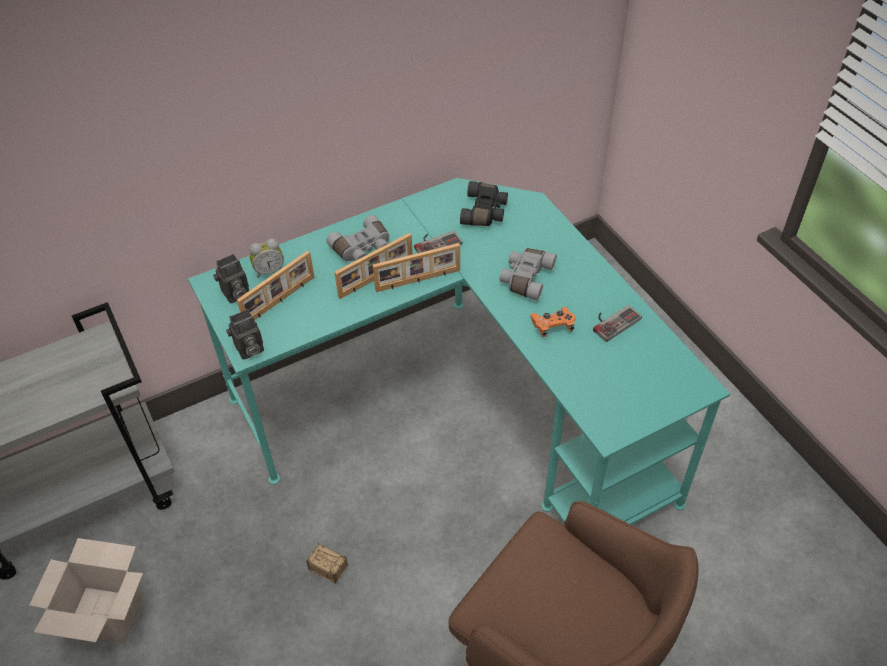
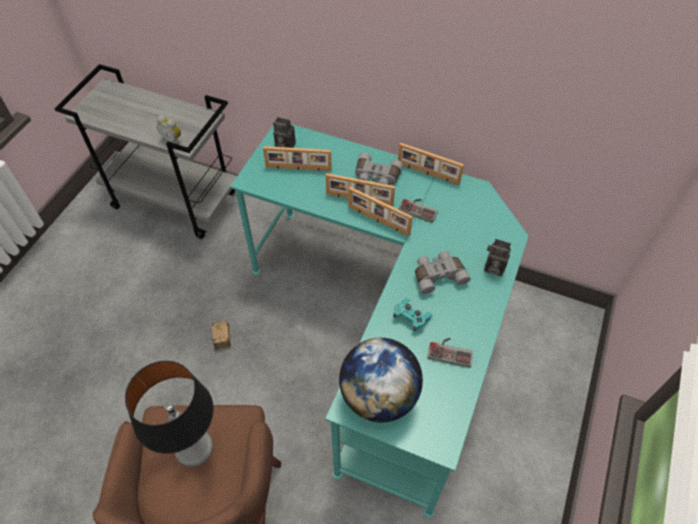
camera: 50 degrees right, 5 degrees up
(107, 614) = (124, 261): cardboard box -> none
(248, 350) = (250, 180): camera -> camera (493, 268)
(269, 270) = (316, 148): alarm clock -> alarm clock (173, 139)
(401, 210) = (428, 174): none -> picture frame
(485, 212) = (474, 216): black binoculars -> none
(544, 592) = (193, 448): none -> table lamp
(552, 326) = (411, 317): orange game controller -> turquoise game controller
(615, 401) = (379, 396): none -> globe

